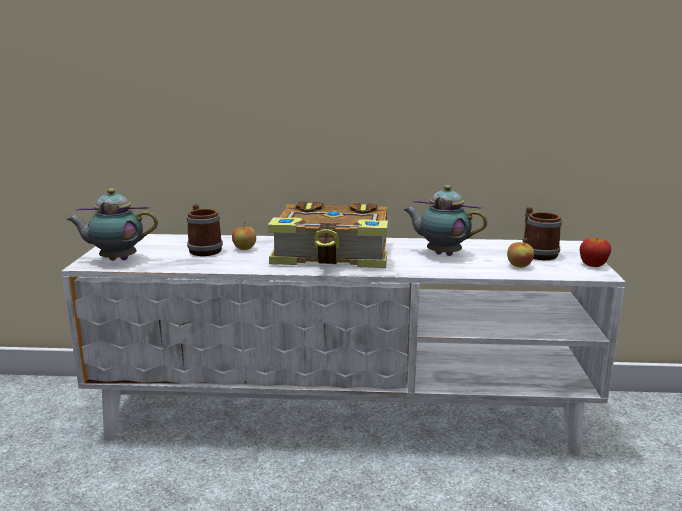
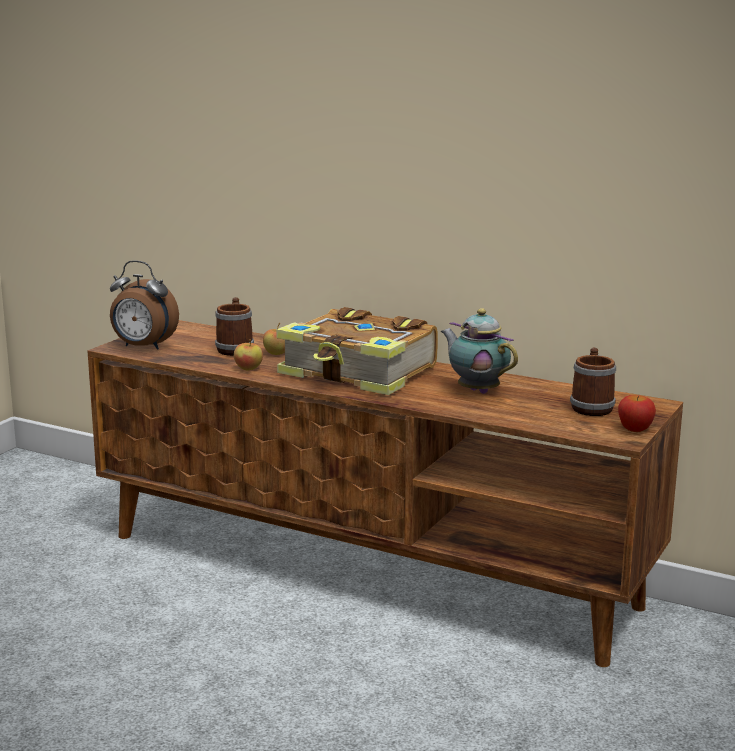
camera: 25 degrees right, 0 degrees up
(116, 260) = (143, 347): teapot -> alarm clock
(342, 416) = (369, 570): white tv stand -> brown tv stand
(519, 266) = (544, 416): apple -> apple (248, 369)

